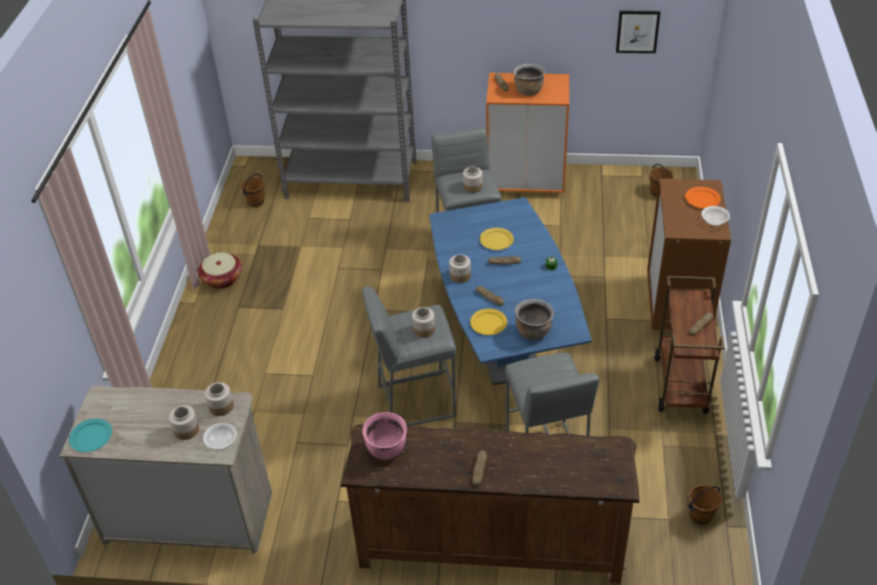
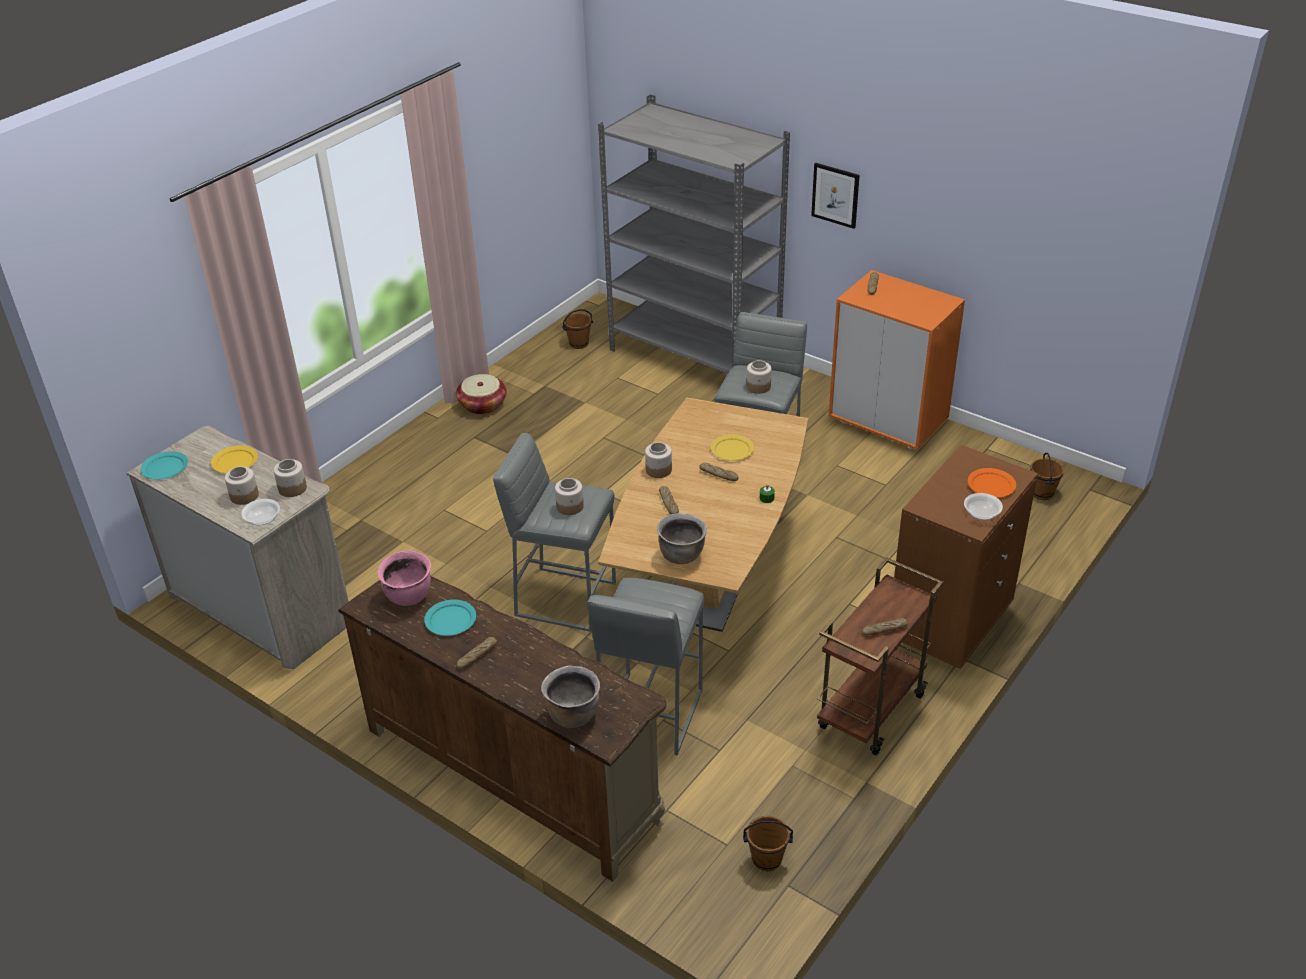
camera: 30 degrees right, 5 degrees down
(434, 452) = (451, 620): none -> turquoise plate
(489, 323) = (643, 528): yellow plate -> yellow plate (235, 462)
(504, 343) = (709, 582): blue dining table -> brown dining table
(528, 91) = (897, 302): brown cooking pot -> brown cooking pot (573, 714)
(637, 31) = (1058, 267): picture -> picture (835, 195)

